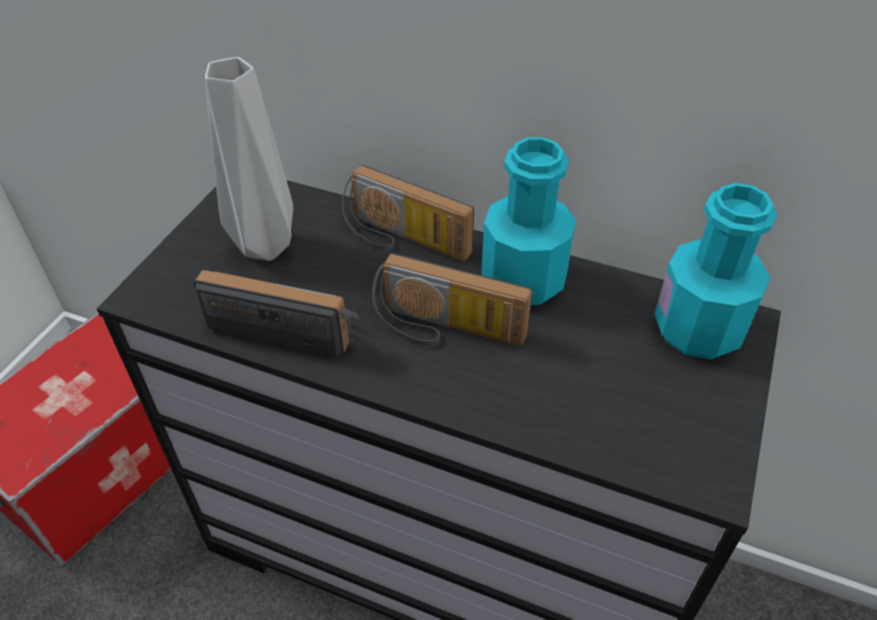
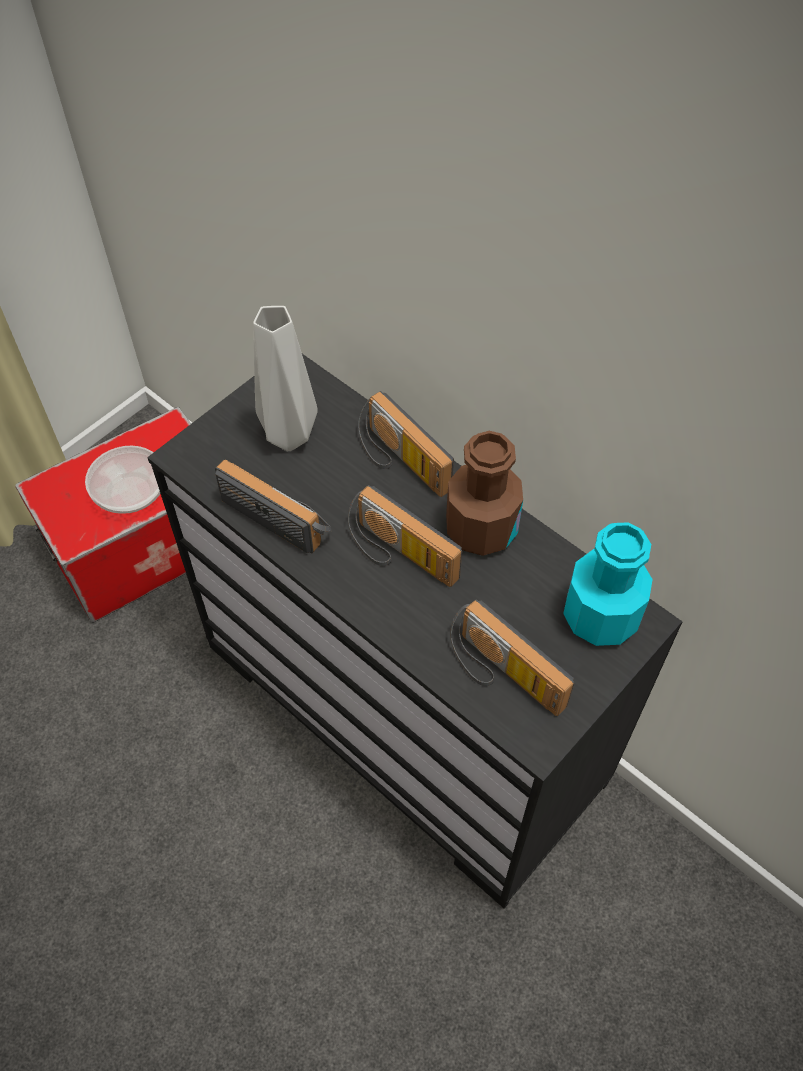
camera: 20 degrees right, 10 degrees up
(75, 401) = (130, 492): none -> bowl
(523, 280) = (481, 529): turquoise bottle -> brown bottle
(630, 422) = (501, 675): none -> radio

